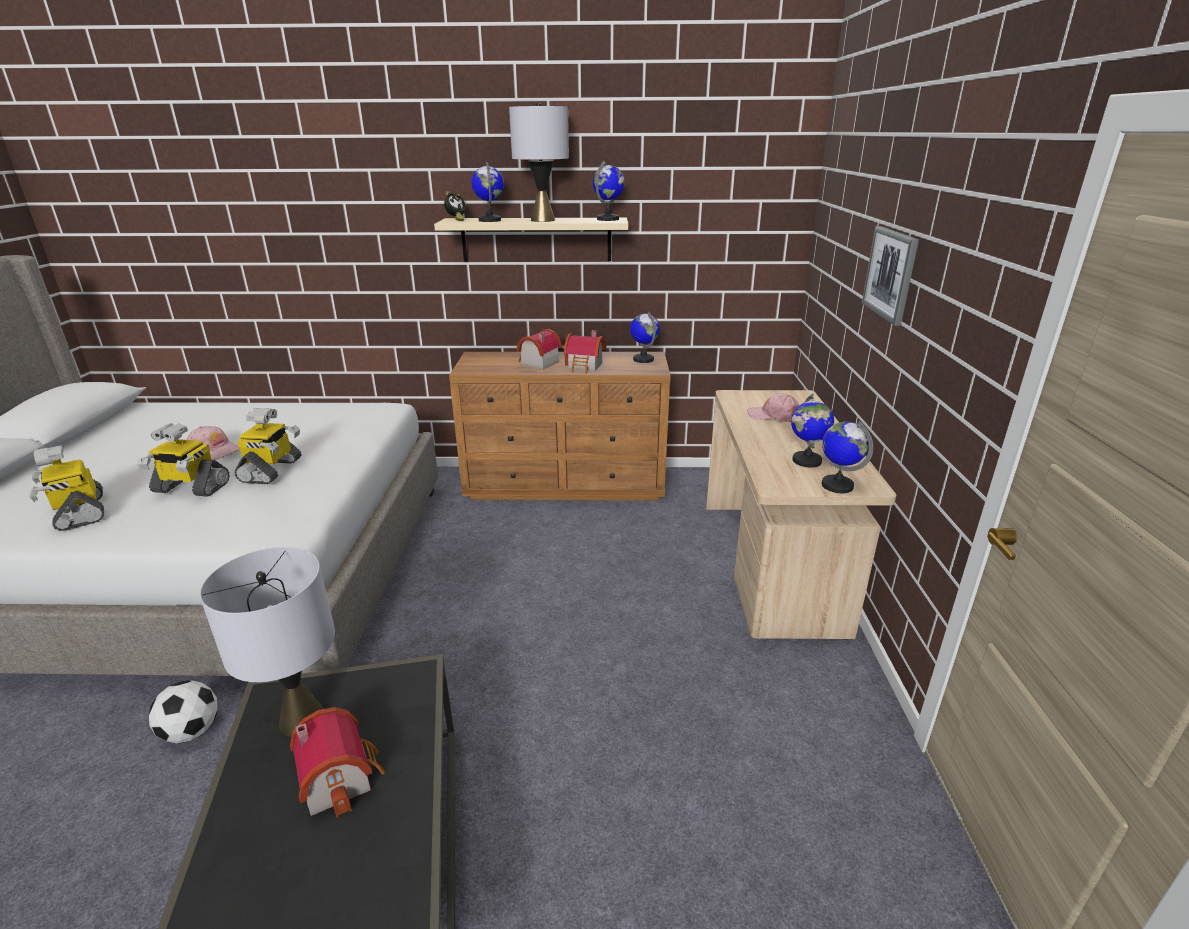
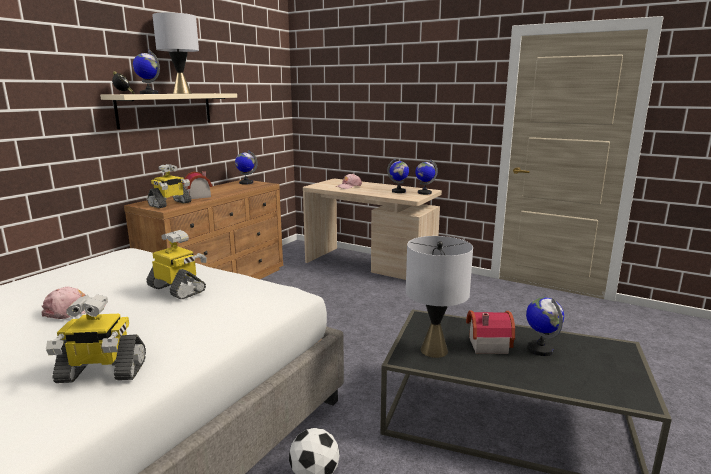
camera: 60 degrees left, 10 degrees down
(190, 488) = (152, 318): toy robot -> toy robot (170, 204)
(585, 366) = (229, 191): toy house -> none
(608, 219) = (215, 93): globe -> globe (540, 349)
(890, 274) = (394, 103): picture -> none

